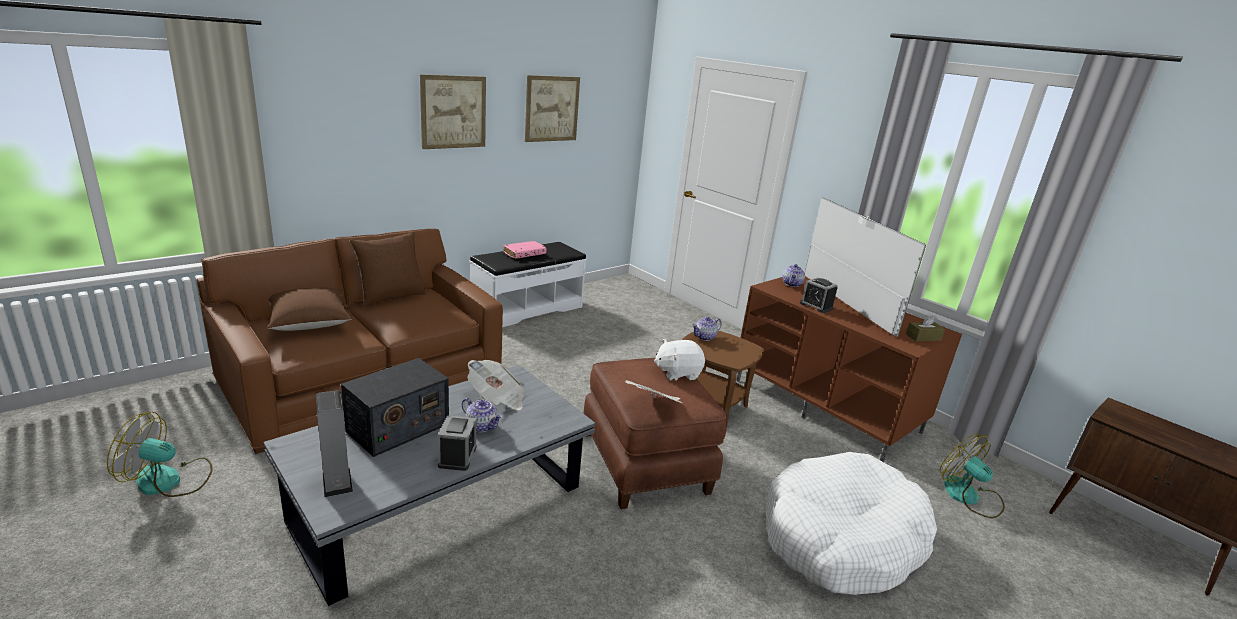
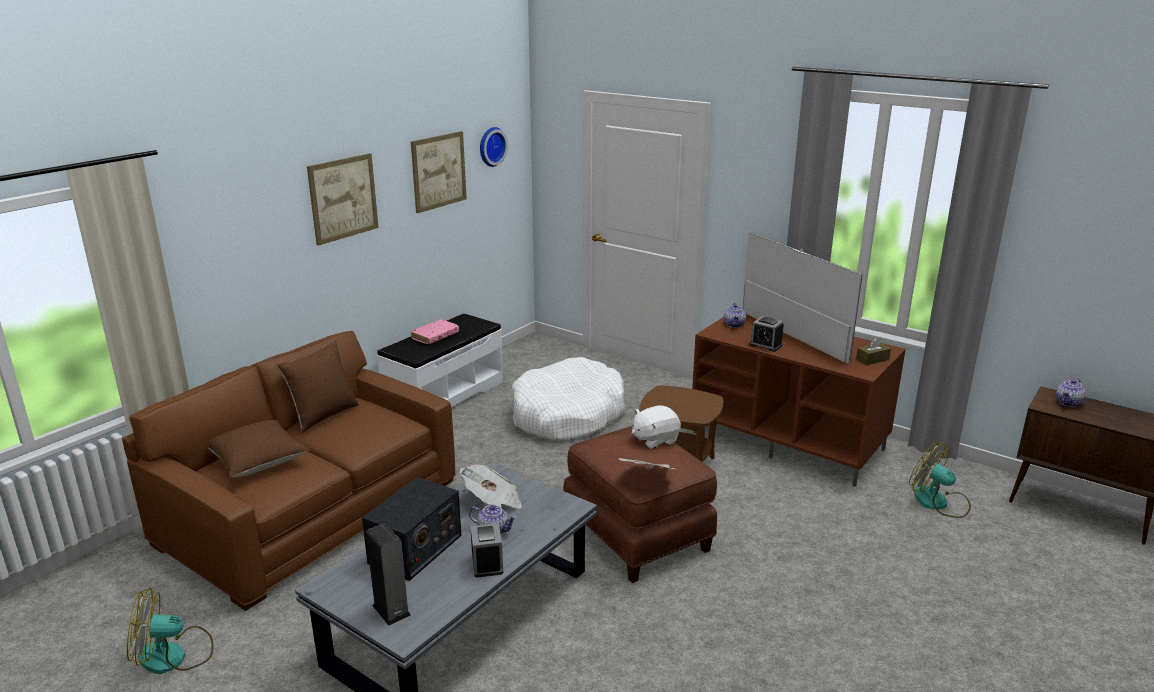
camera: 10 degrees left, 0 degrees up
(606, 97) = (490, 146): none -> wall clock
(705, 337) = (662, 396): teapot -> teapot (1068, 403)
(841, 538) = (837, 564): white dog bed -> white dog bed (567, 415)

